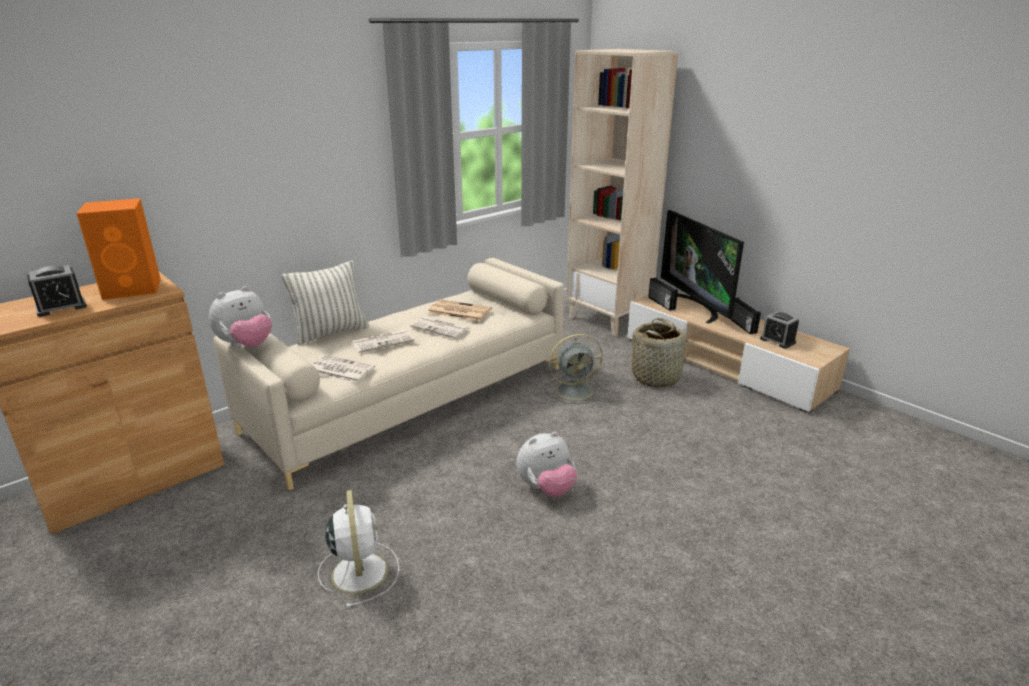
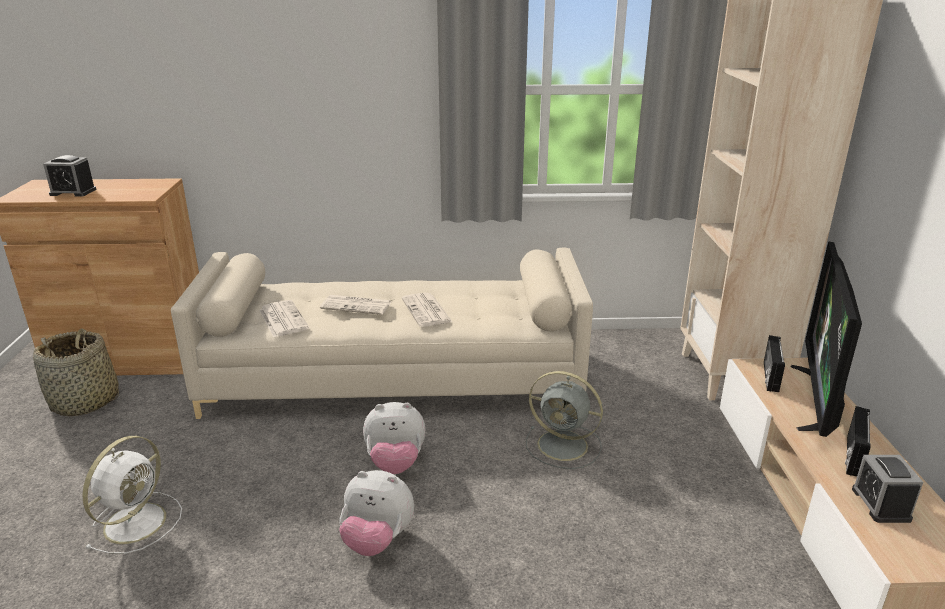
camera: 40 degrees right, 0 degrees up
(134, 289) = (135, 190): orange speaker -> none
(247, 345) = (218, 268): plush toy -> plush toy (395, 463)
(331, 332) = (335, 281): pillow -> none
(458, 311) = (473, 298): newspaper -> none
(656, 377) = (690, 476): basket -> basket (86, 402)

